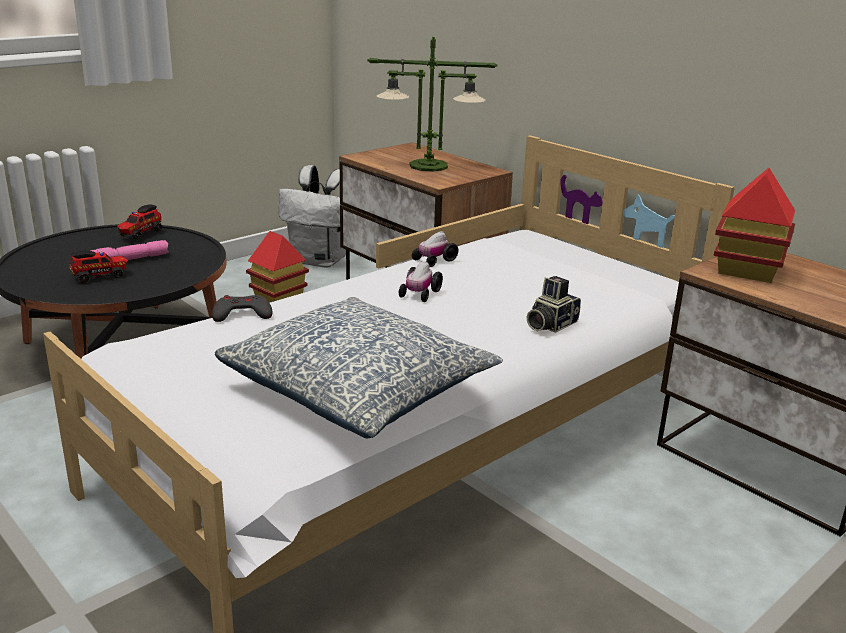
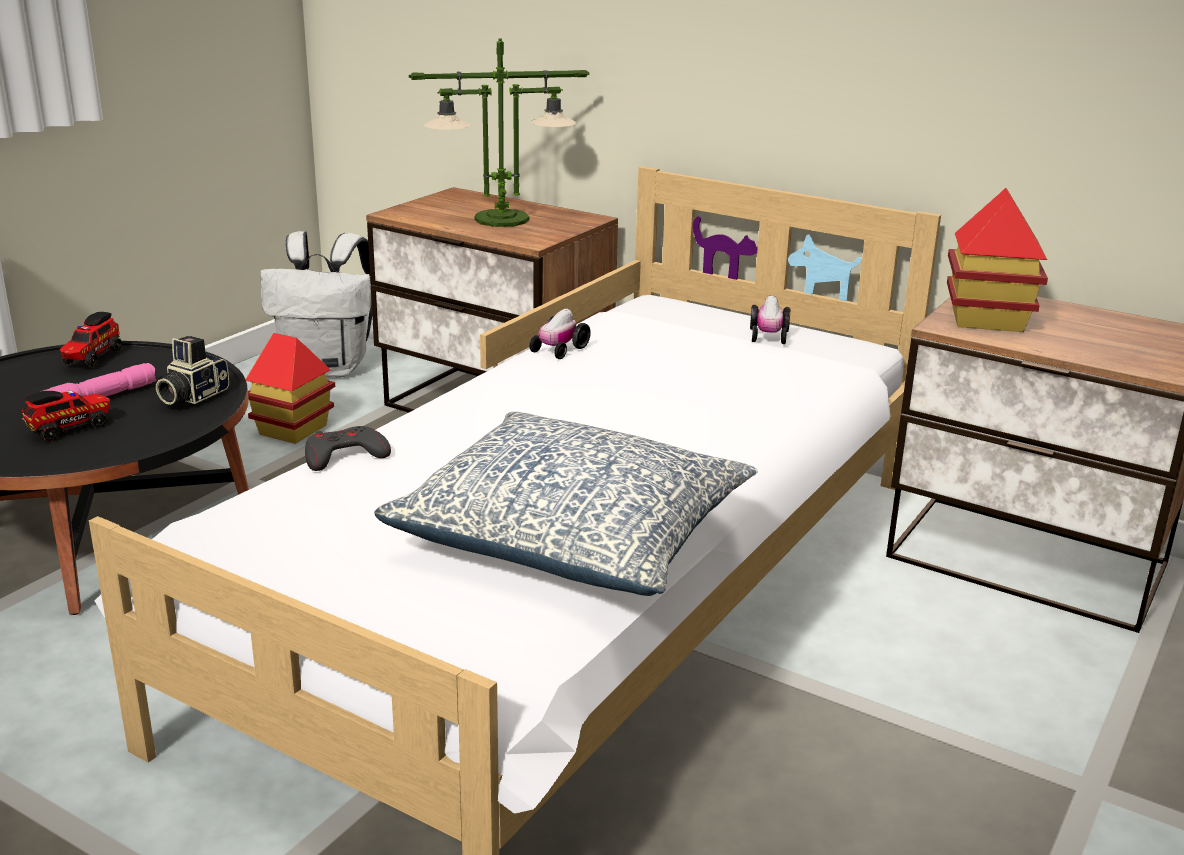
camera: 15 degrees left, 0 degrees up
(419, 294) = (569, 397): toy car -> toy car (768, 336)
(549, 324) = (759, 418): camera -> camera (192, 396)

